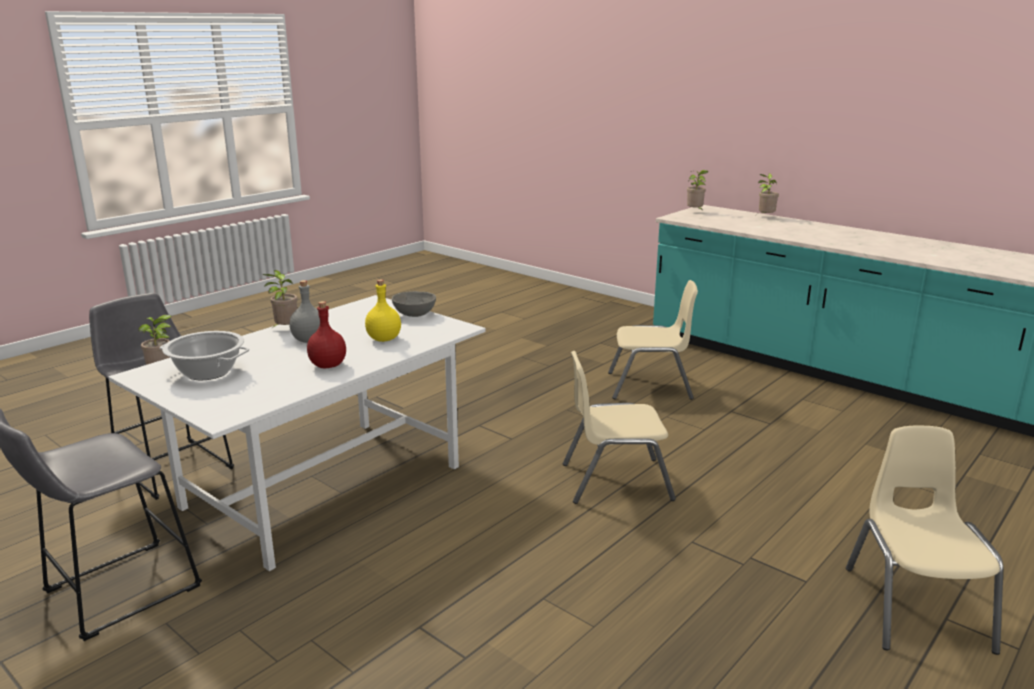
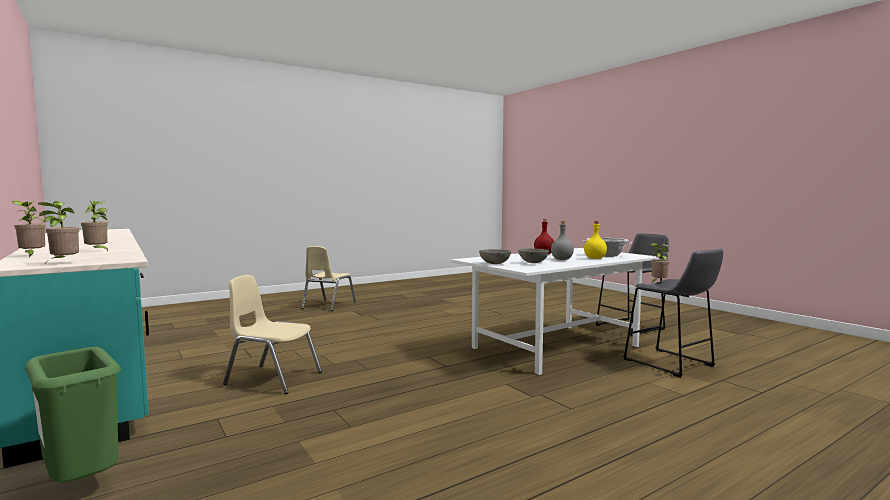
camera: 165 degrees left, 15 degrees down
(285, 330) = (582, 262): potted plant -> potted plant (97, 251)
(359, 322) = (533, 263): none -> grey bowl
(384, 339) = (515, 258): yellow bottle -> yellow bottle (595, 258)
(615, 481) = (385, 335): beige chair -> none
(632, 318) = (81, 485): none -> green trash can

